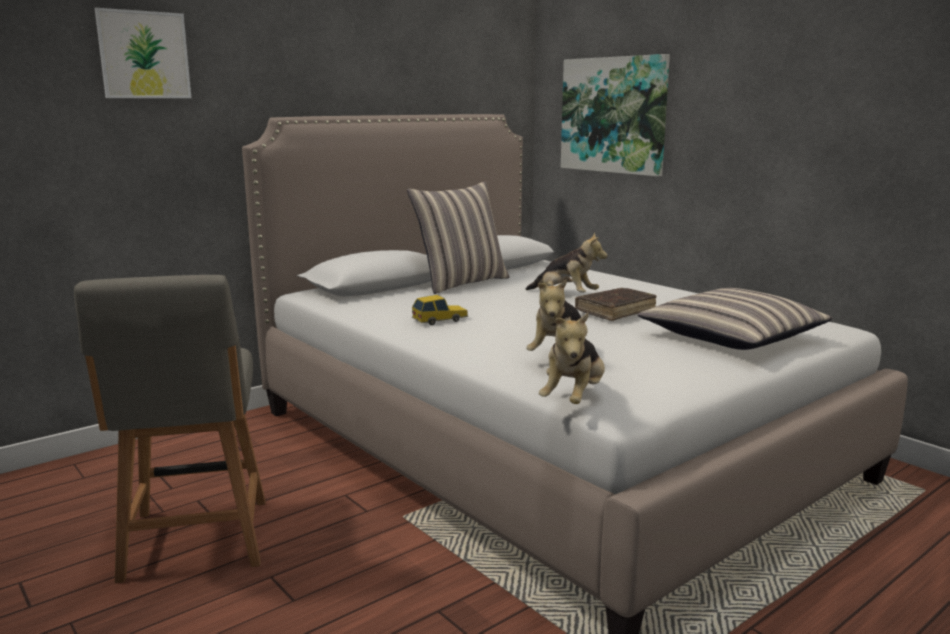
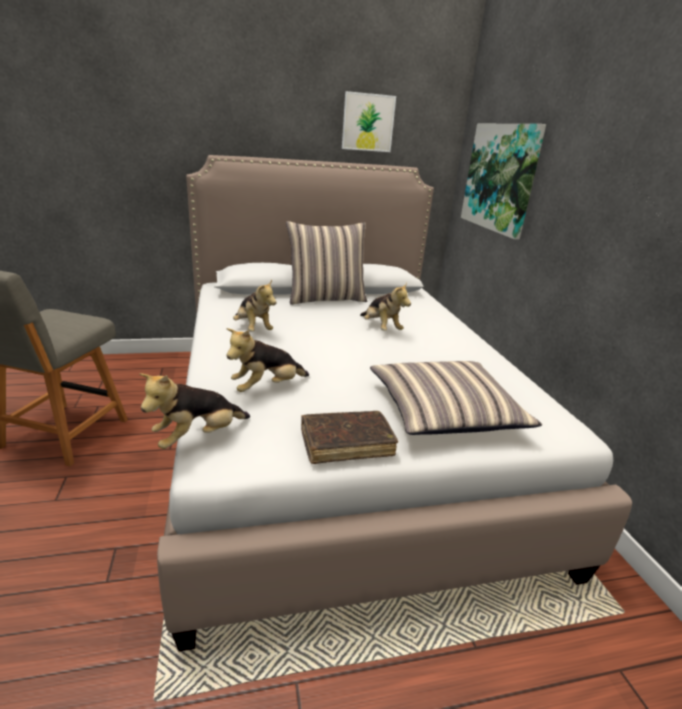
camera: 25 degrees right, 10 degrees up
(144, 55) = (122, 102): picture -> picture (368, 122)
(440, 320) = (253, 328): toy car -> plush toy
(615, 311) = (389, 354): brown book -> brown book (346, 443)

